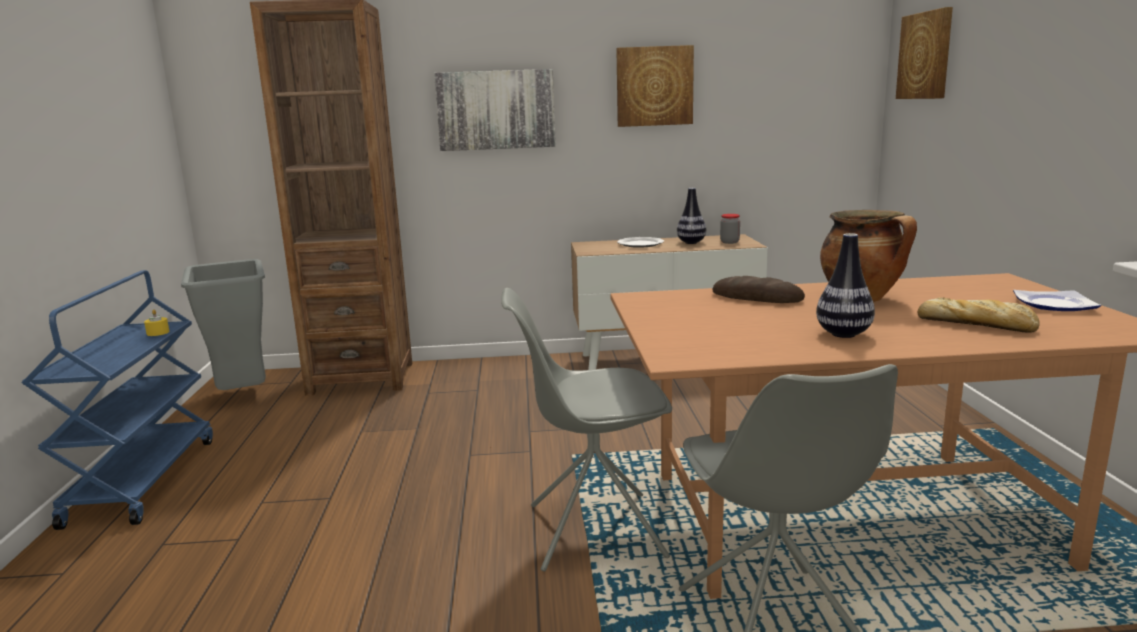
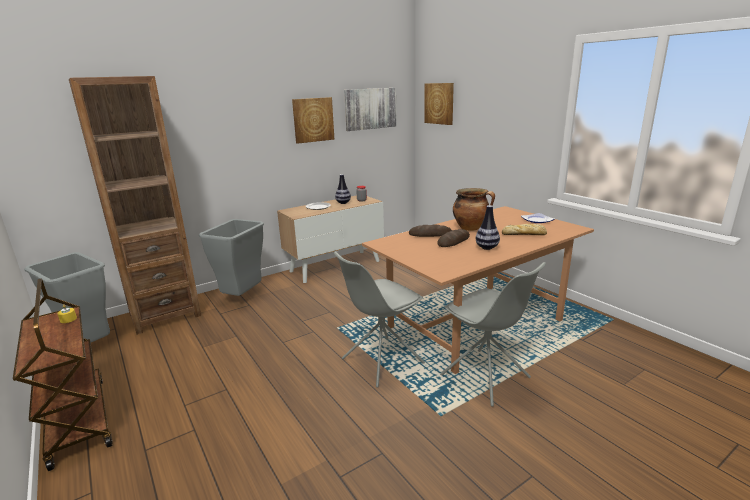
camera: 30 degrees left, 5 degrees up
(142, 480) = (77, 420): blue cart -> brown cart
(480, 377) = (242, 297): none -> grey trash can
(496, 110) = (227, 138): picture -> picture (370, 108)
(787, 314) = (453, 241): none -> bread

